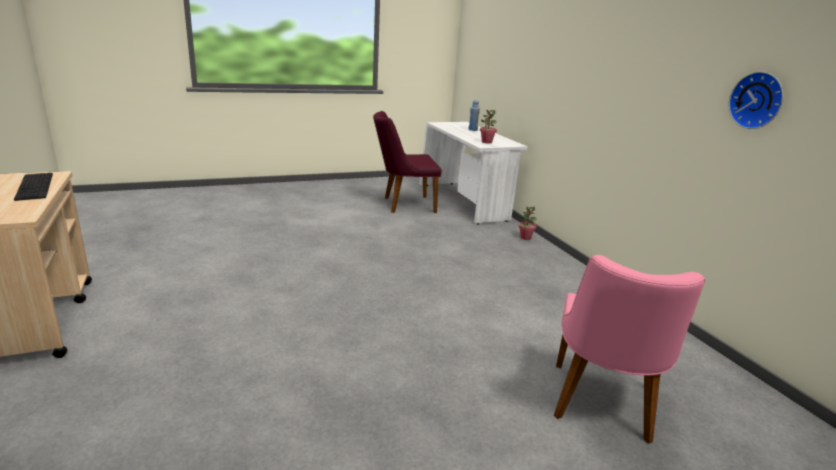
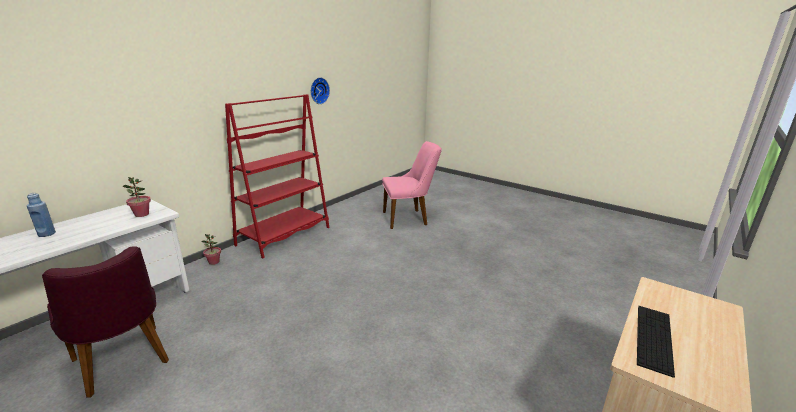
camera: 120 degrees left, 0 degrees up
(572, 277) = (284, 236): none -> red bookcase

